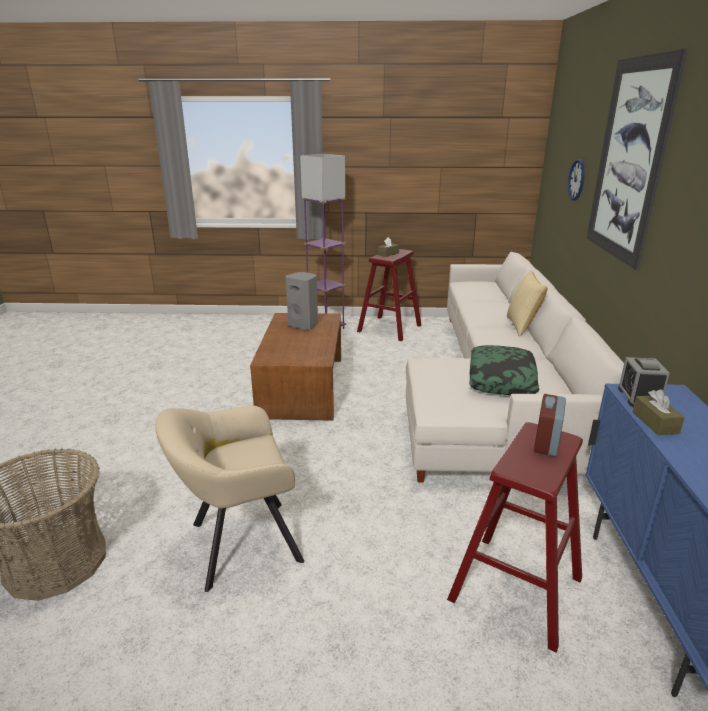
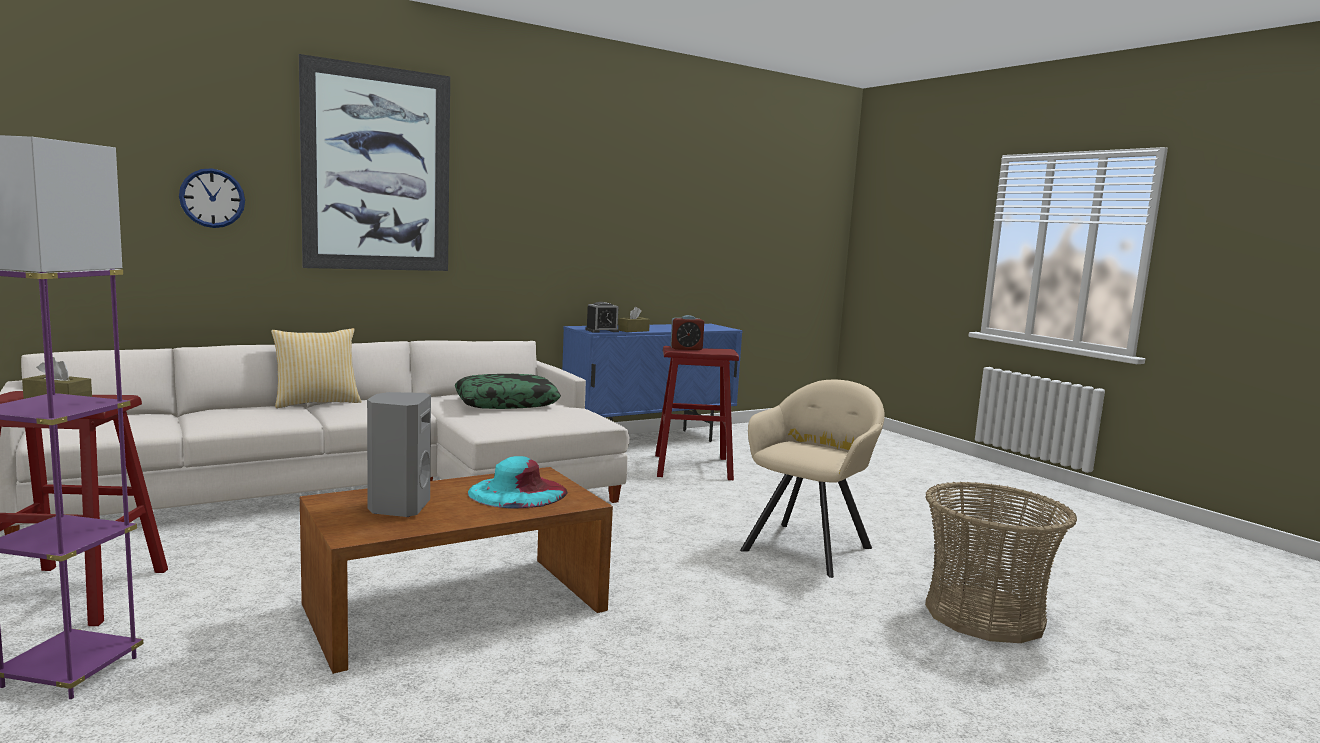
camera: 125 degrees left, 15 degrees down
(239, 544) = (810, 547): beige armchair -> beige armchair turned 90 degrees counterclockwise
(297, 349) = (517, 492): none -> turquoise hat

